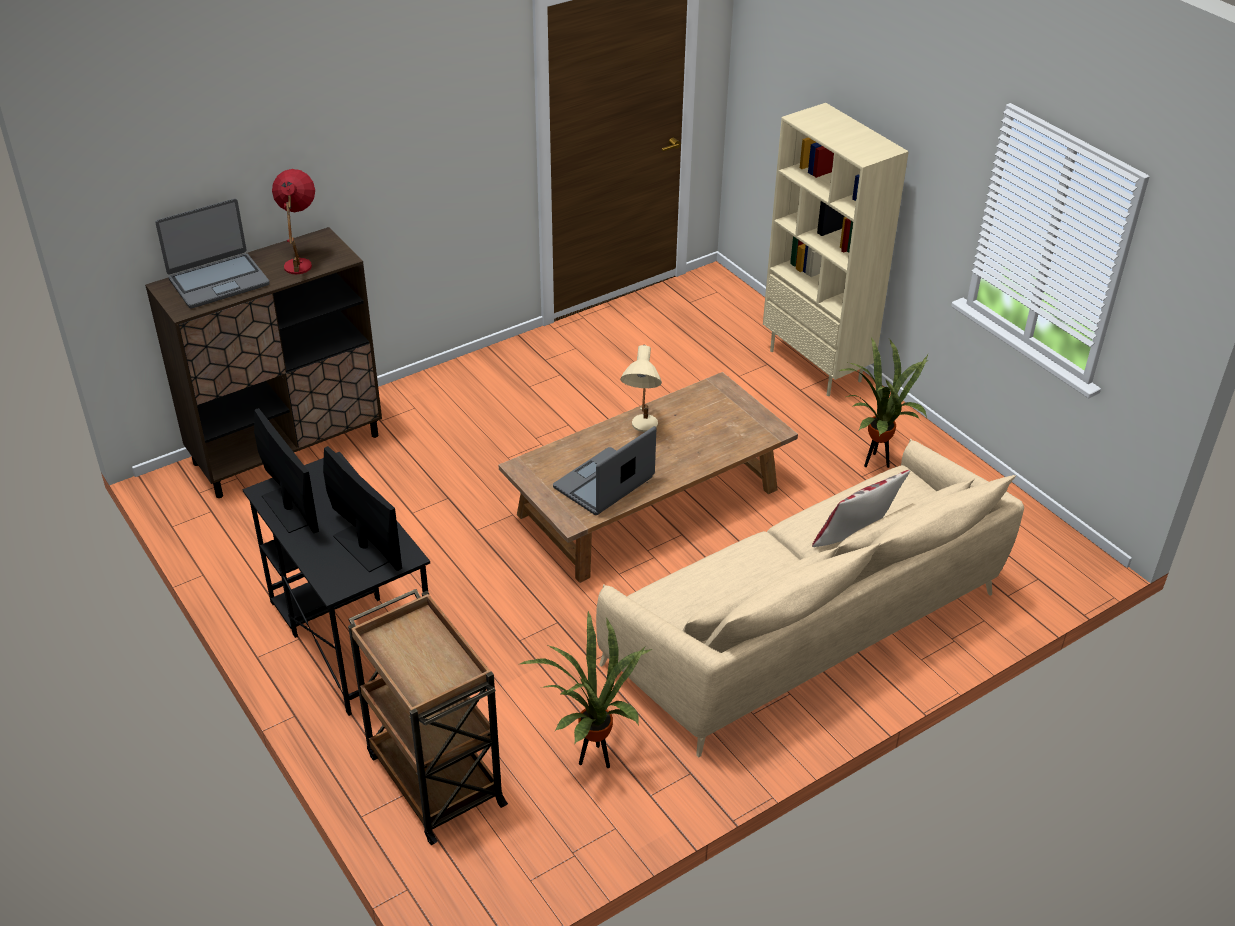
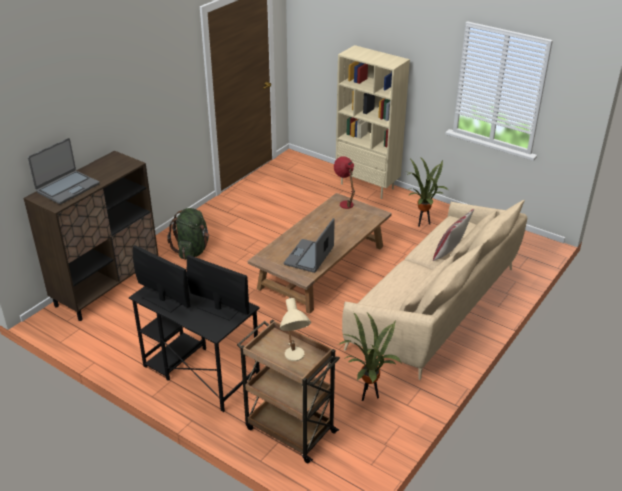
camera: 20 degrees left, 5 degrees down
(300, 261) = (109, 169): red table lamp -> red table lamp (345, 202)
(451, 418) = (192, 250): none -> green backpack
(641, 429) = (312, 227): beige table lamp -> beige table lamp (294, 359)

